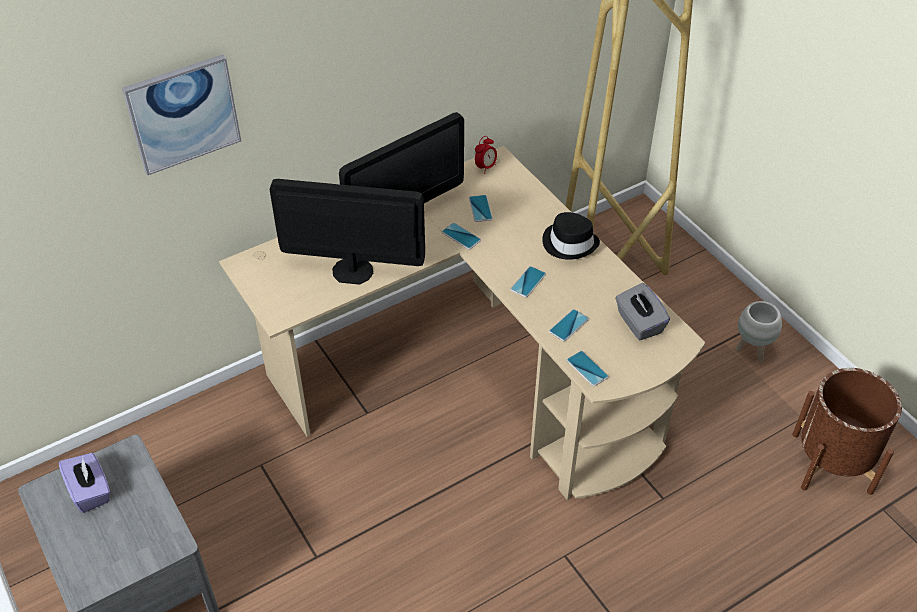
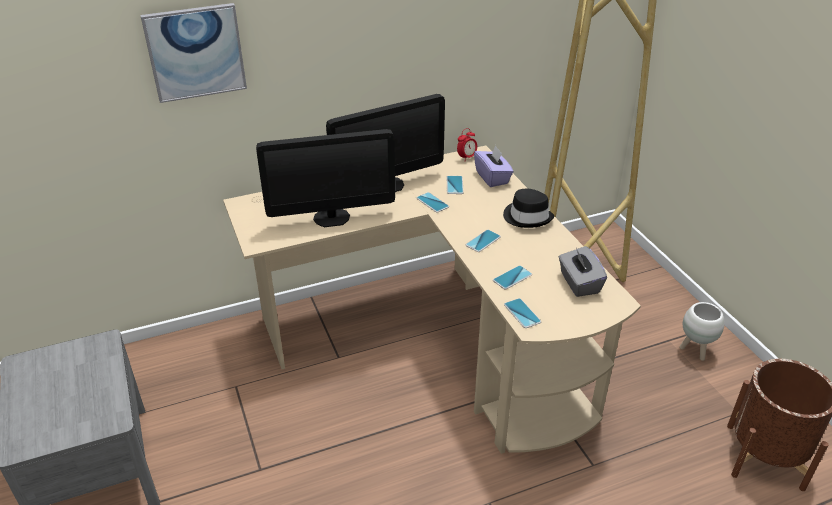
camera: 10 degrees right, 10 degrees down
(90, 491) = (60, 368): purple tissue box -> purple tissue box (492, 177)
(352, 271) = (331, 217): monitor -> monitor turned 150 degrees clockwise

